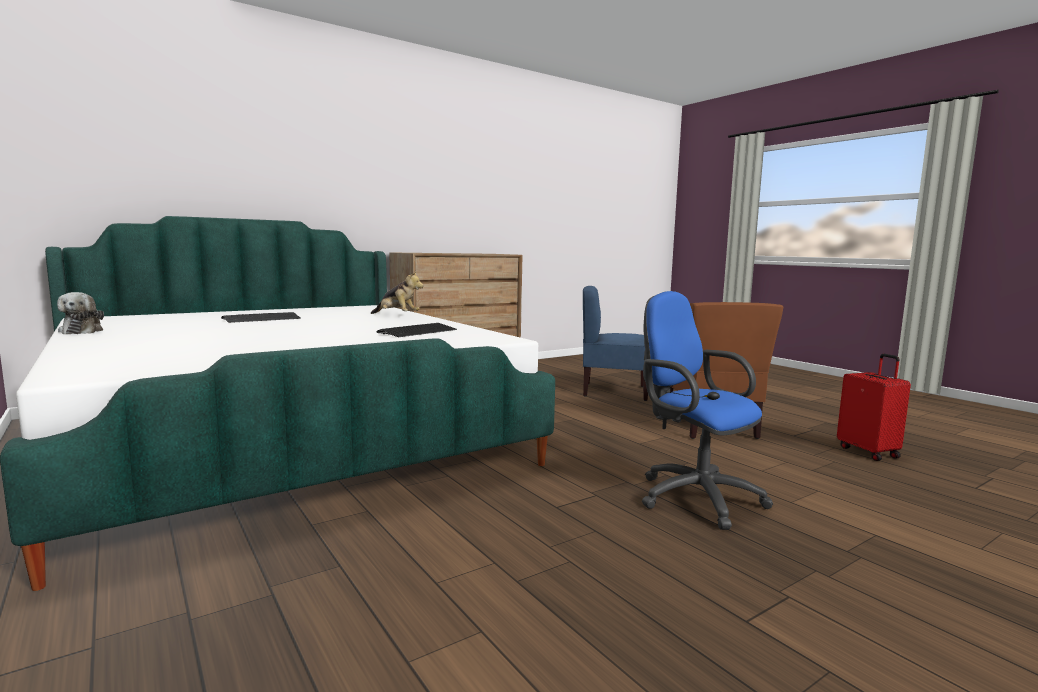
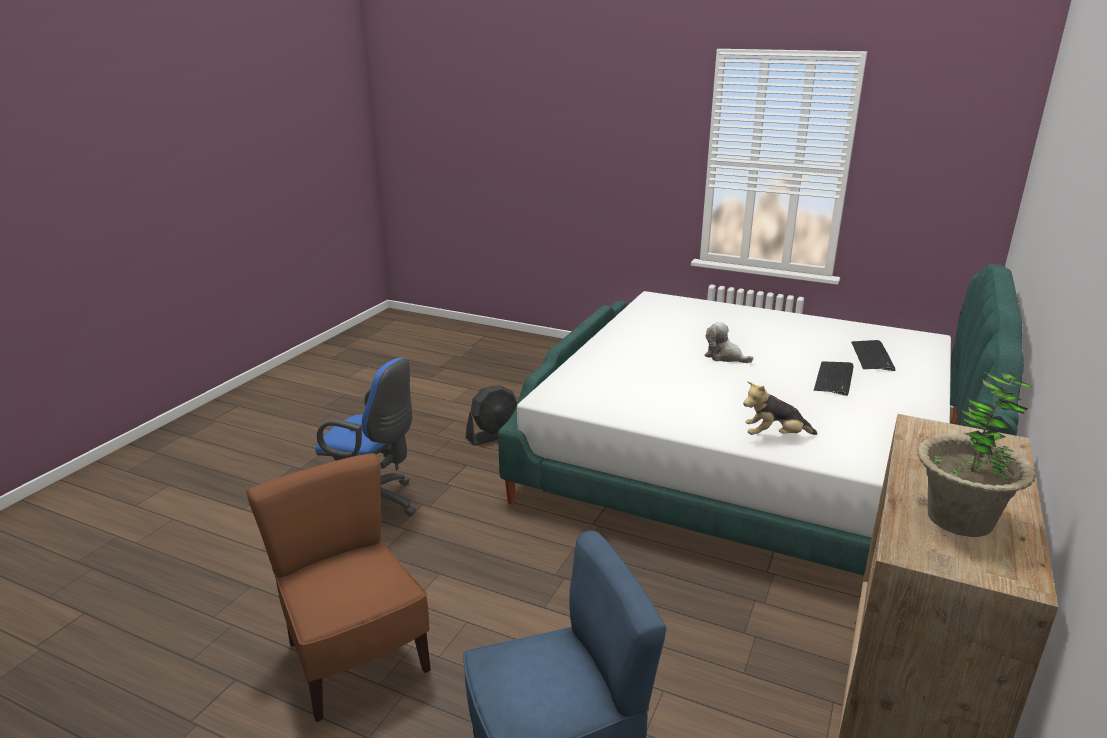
camera: 150 degrees right, 15 degrees up
(82, 331) = (831, 323): plush toy -> plush toy (724, 357)
(418, 332) = (642, 392): keyboard -> keyboard (872, 356)
(476, 253) = (960, 519): none -> potted plant
(481, 533) = (494, 435): none -> black fan
(869, 452) = (149, 662): red suitcase -> none

